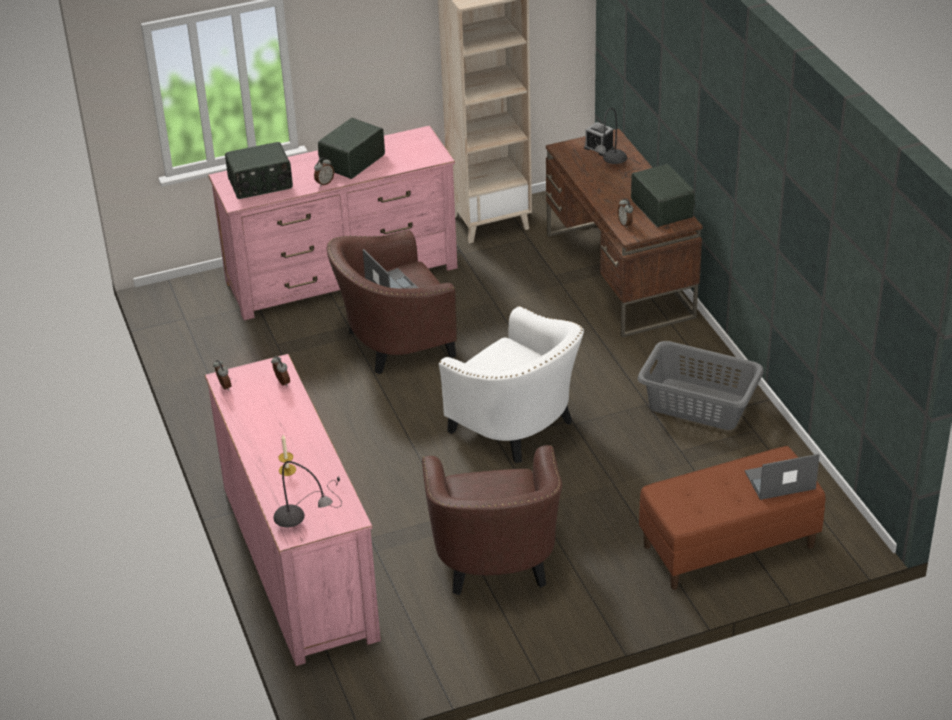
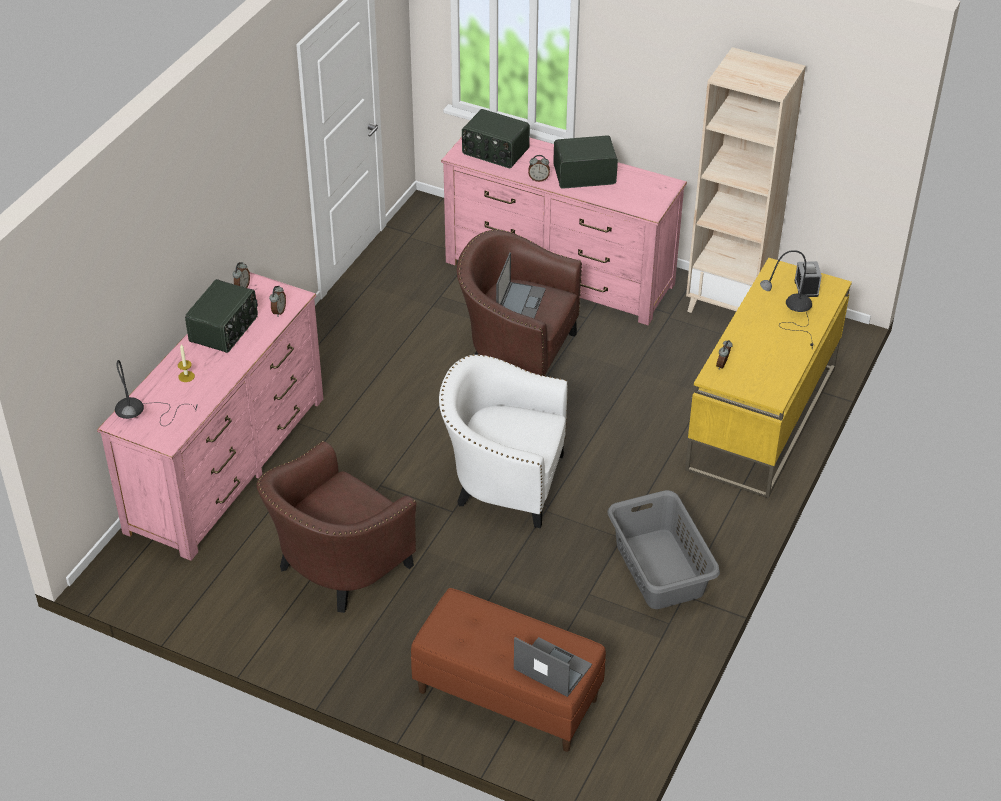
camera: 45 degrees right, 5 degrees up
(518, 427) = (503, 482): white armchair -> white armchair turned 105 degrees clockwise
(619, 276) = (761, 419): brown desk -> yellow desk
(662, 208) = (774, 373): radio -> radio (225, 329)

